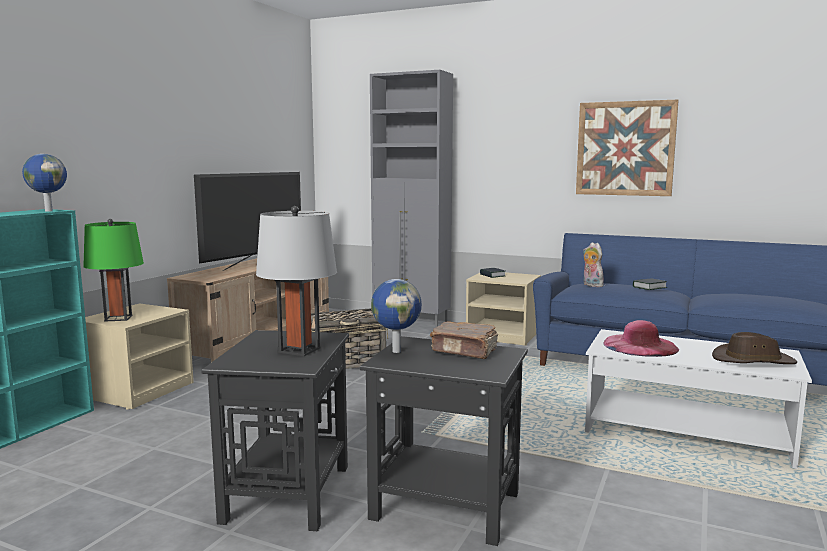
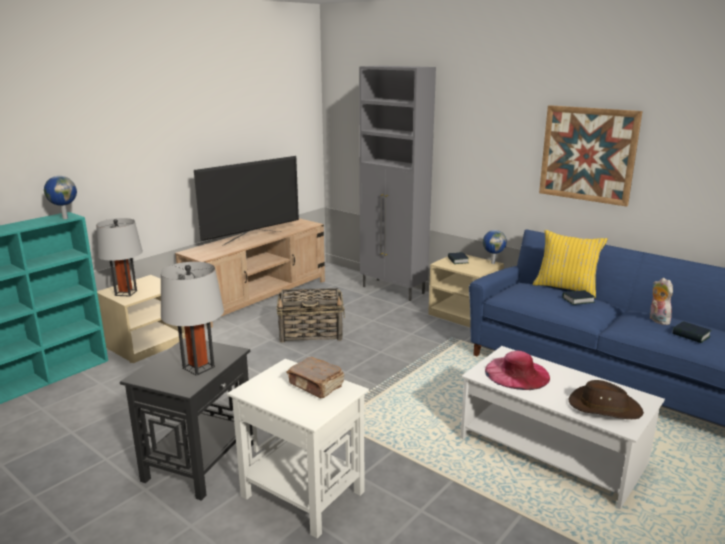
camera: 15 degrees right, 10 degrees up
(118, 318) = (126, 293): green table lamp -> grey table lamp
(396, 351) = (266, 378): globe -> globe (492, 263)
(444, 505) = (301, 493): black side table -> white side table
(591, 285) = (525, 291): plush toy -> plush toy (657, 320)
(626, 283) = (566, 288): none -> yellow pillow
(780, 301) = (691, 335): none -> book

